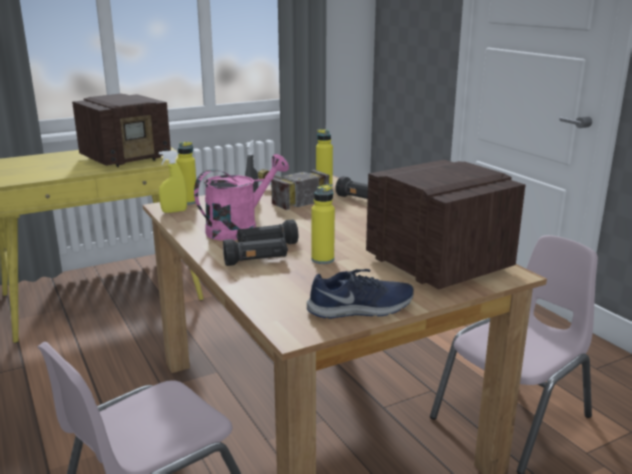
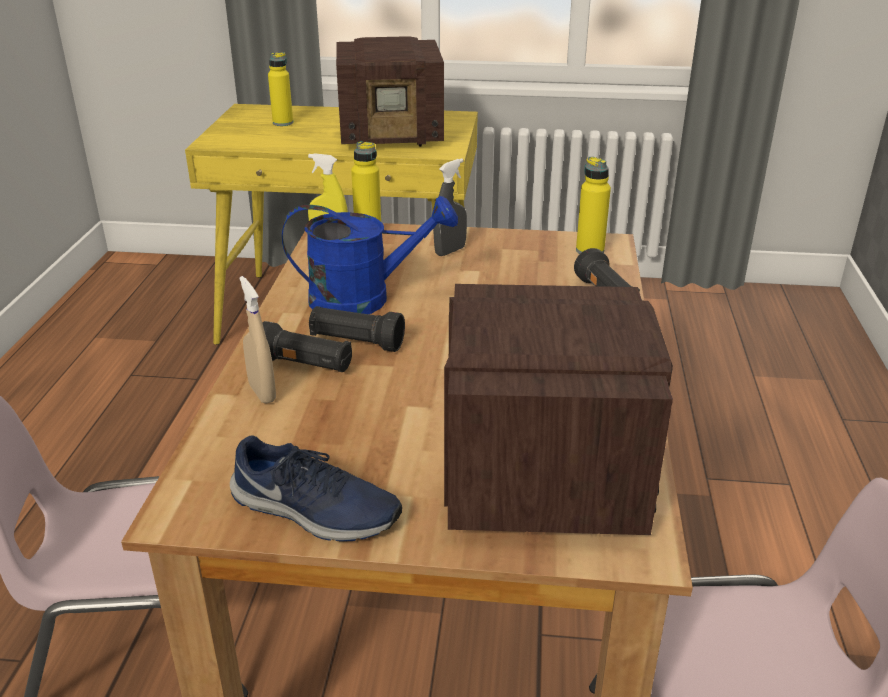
camera: 35 degrees right, 10 degrees up
(239, 228) = (364, 298): pink watering can -> blue watering can
(251, 278) = (262, 393): none -> beige spray bottle
(282, 194) = (505, 251): hammer -> none
(322, 259) = (391, 396): yellow bottle -> yellow bottle (283, 123)

